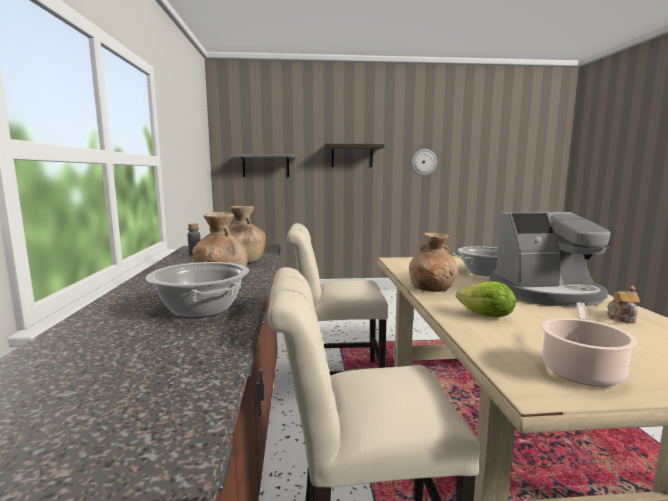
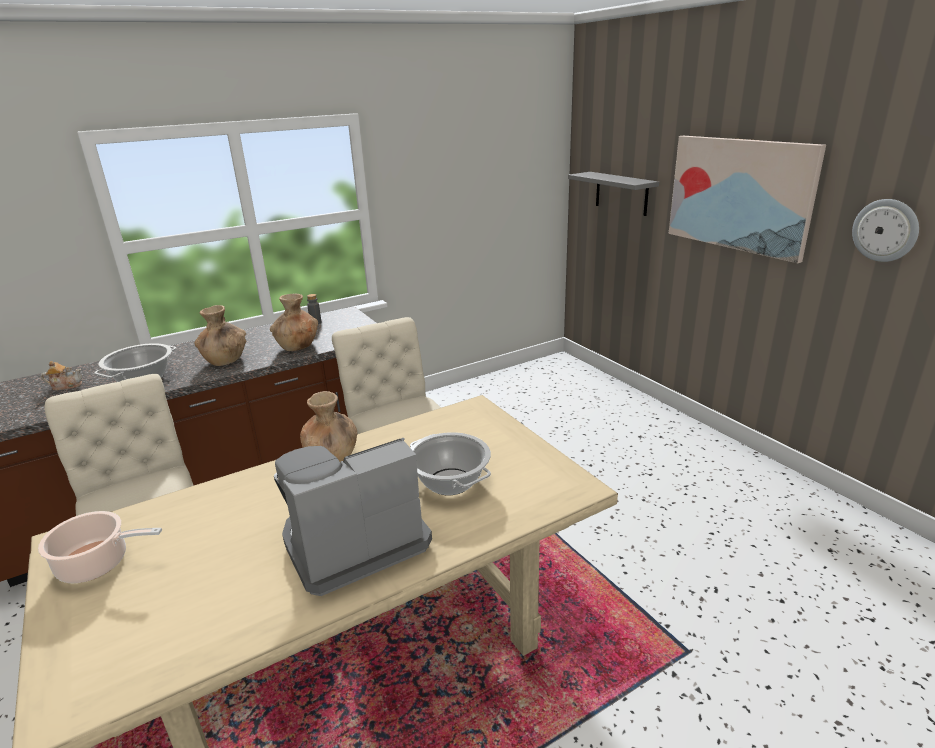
camera: 65 degrees right, 15 degrees up
(352, 156) = (739, 194): shelf -> picture
(486, 316) = (238, 503): lettuce -> none
(547, 293) = (353, 542): coffee machine -> coffee machine turned 90 degrees clockwise
(620, 318) = (255, 603): teapot -> teapot (66, 386)

